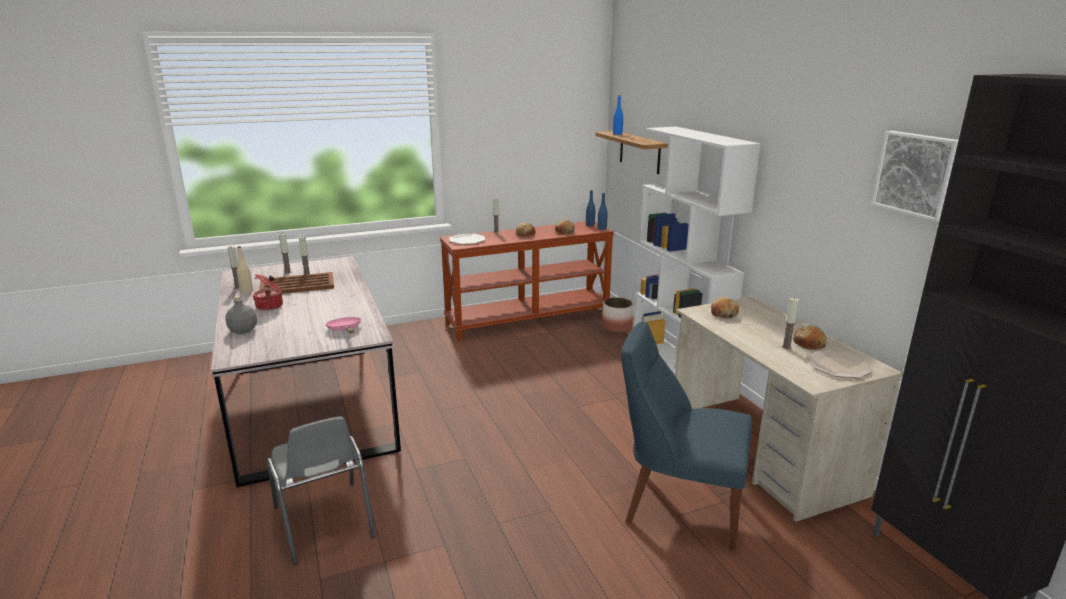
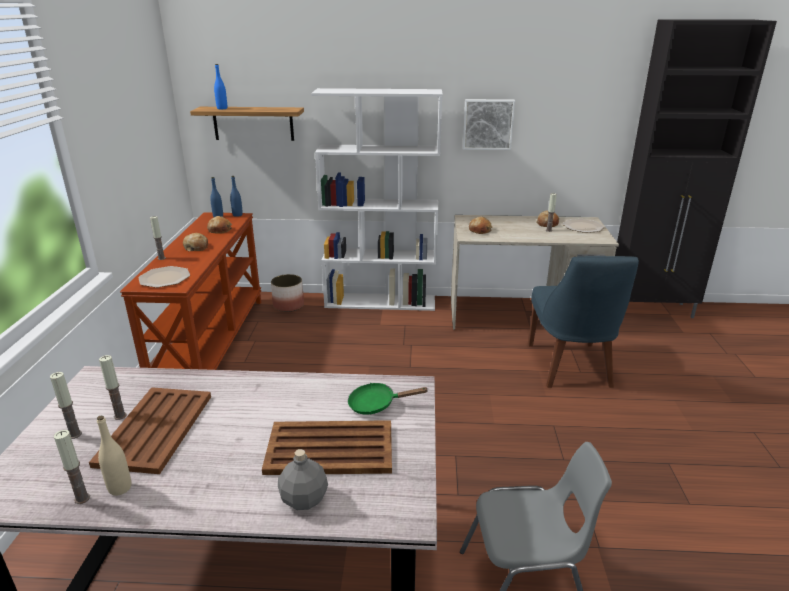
camera: 65 degrees left, 5 degrees up
(270, 306) = (222, 464): cooking pot -> none
(291, 327) = (331, 449): none -> brown tray
(345, 329) = (376, 404): pink frying pan -> green frying pan
(678, 506) = (570, 367): blue chair -> blue chair turned 45 degrees counterclockwise
(917, 174) = (589, 90): picture -> picture (488, 124)

